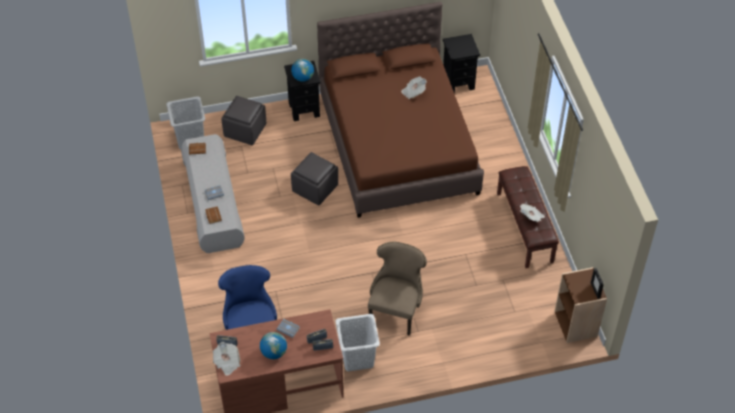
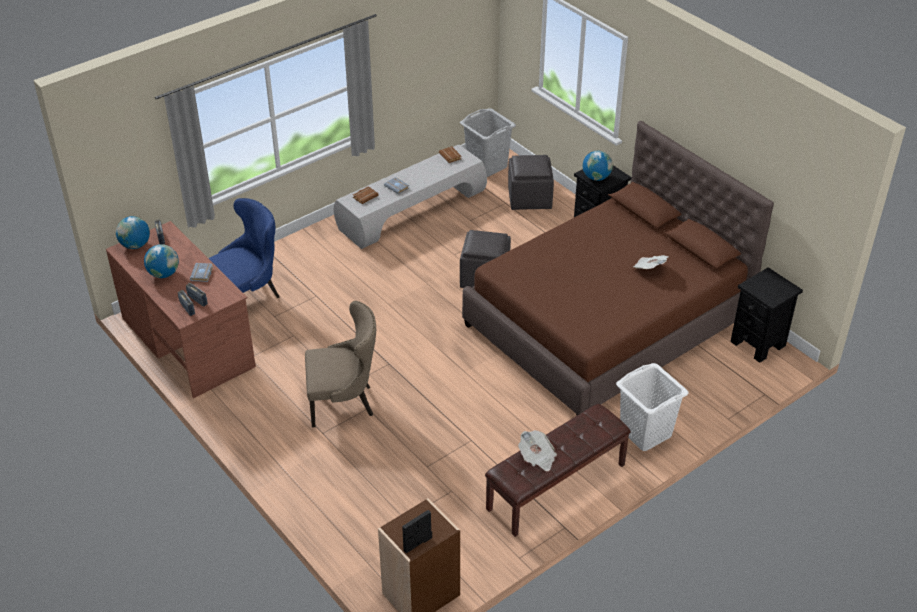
camera: 65 degrees right, 10 degrees down
(227, 362) = (135, 245): newspaper -> globe
(358, 358) = (255, 392): white laundry basket -> white laundry basket (645, 433)

